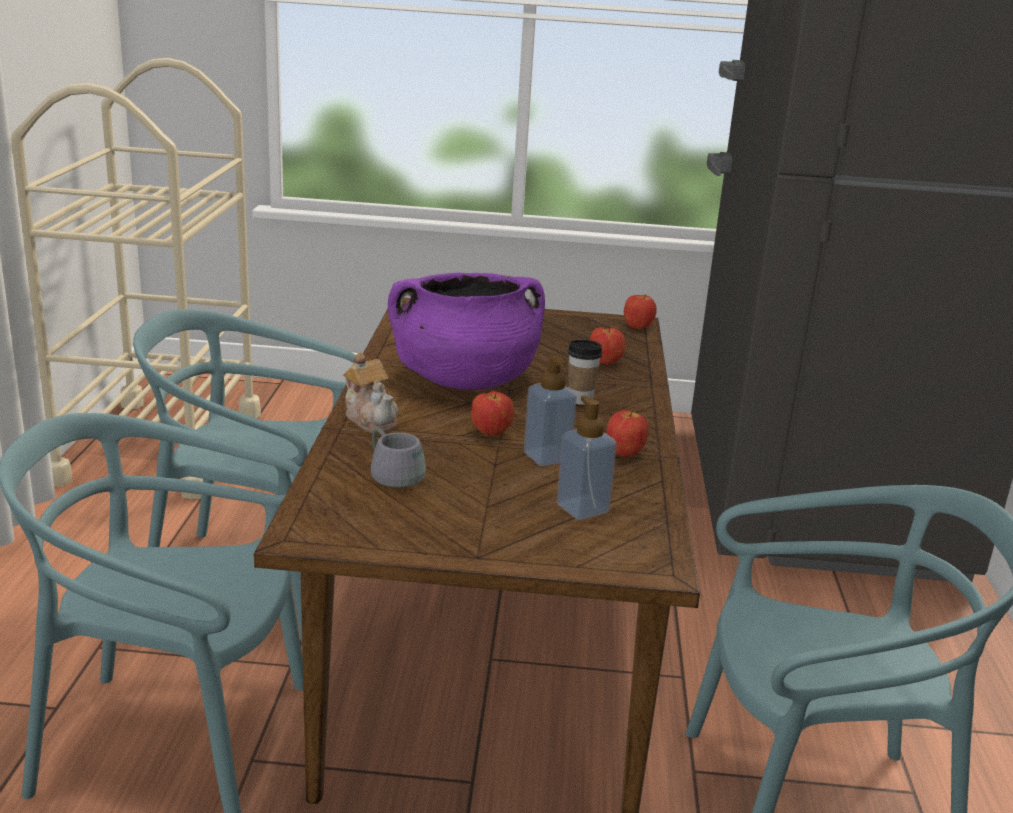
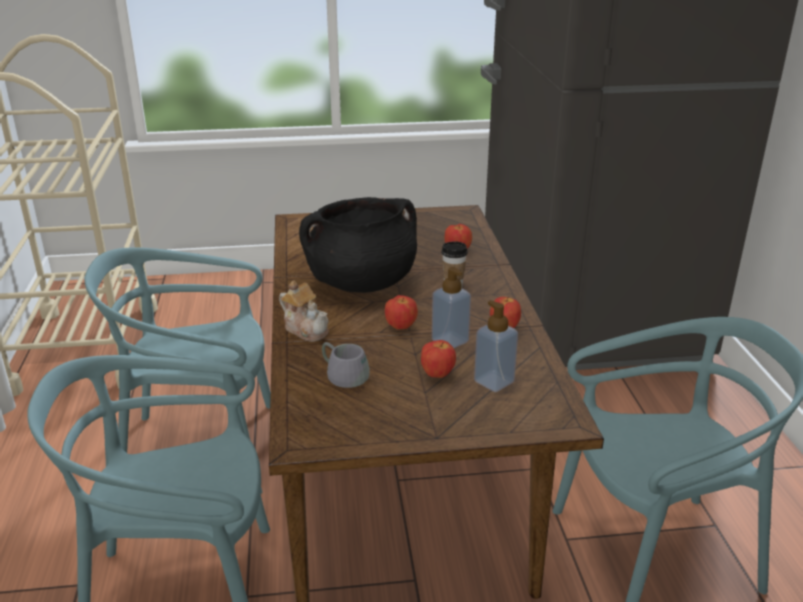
camera: 10 degrees left, 5 degrees up
(464, 380) = (361, 283): purple cooking pot -> black cooking pot
(638, 328) = (468, 216): apple -> apple (437, 374)

